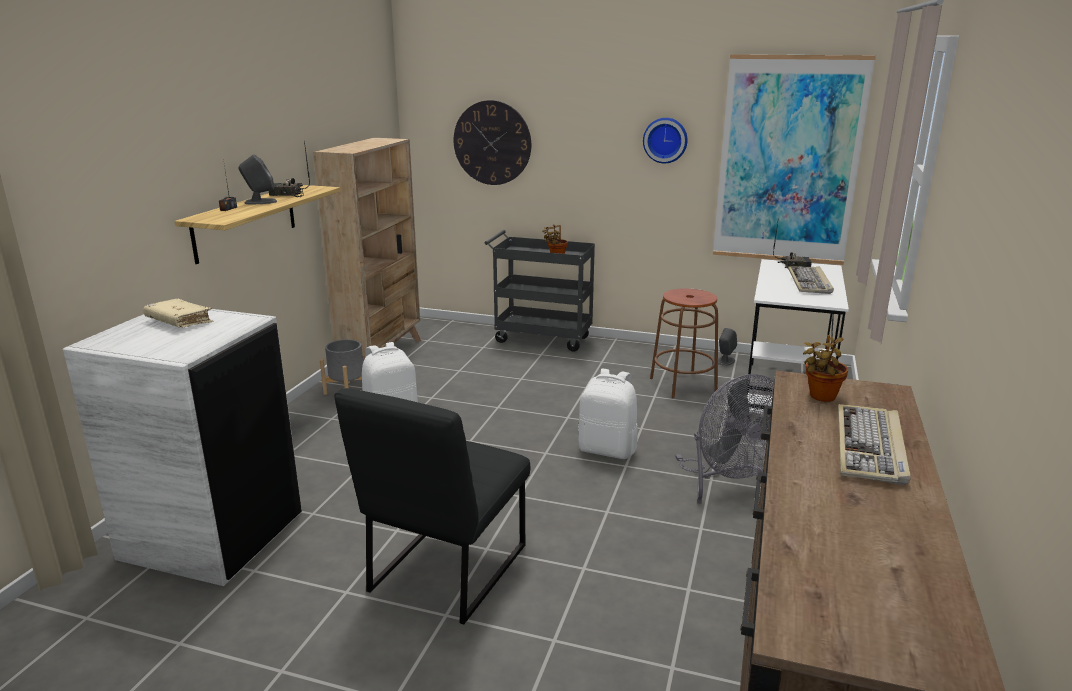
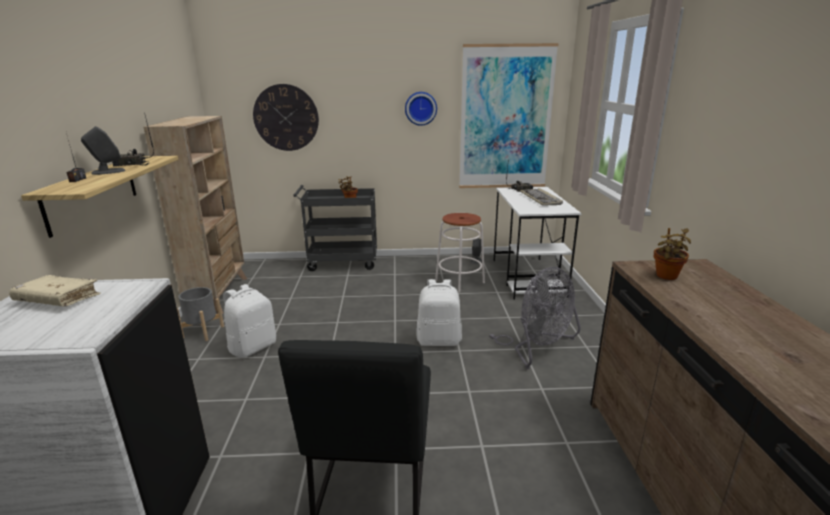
camera: 20 degrees left, 0 degrees up
(683, 384) = (459, 281): brown stool -> white stool
(870, 447) = (746, 310): keyboard -> none

